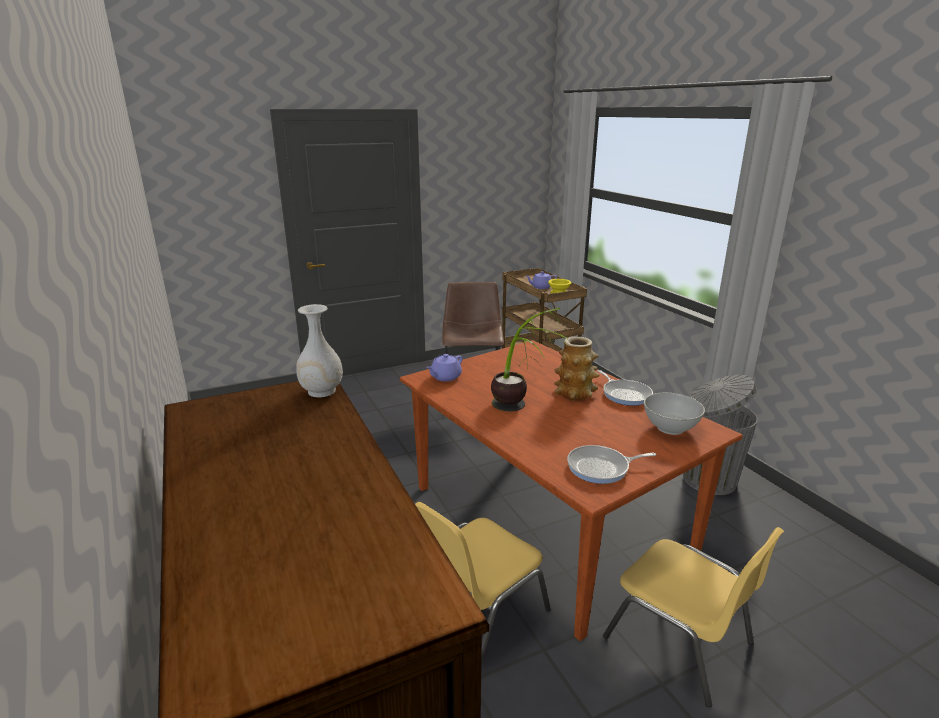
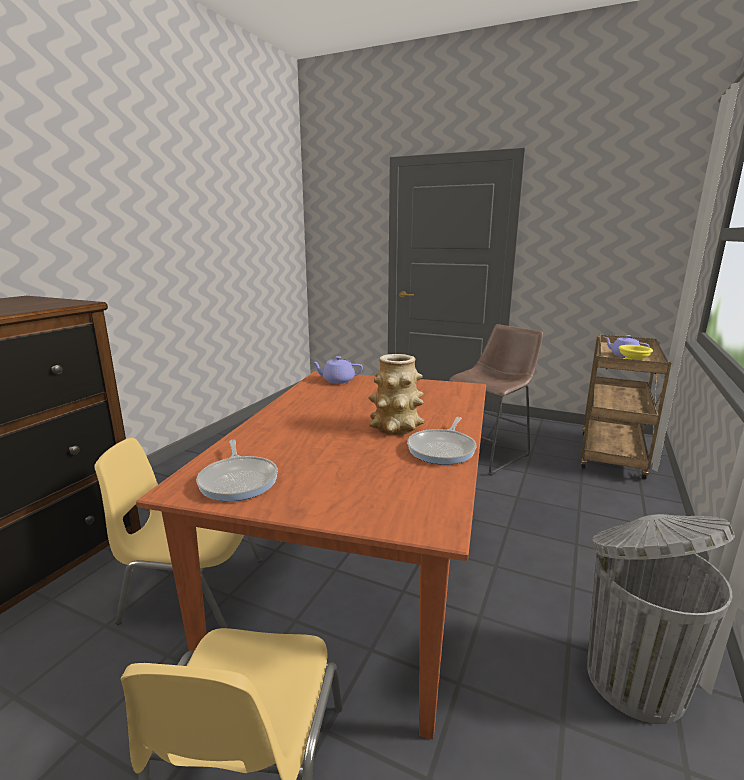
camera: 50 degrees right, 5 degrees down
(321, 391) = (66, 304): white vase -> none
(520, 412) = (314, 418): potted plant -> none
(601, 468) = (239, 480): frying pan -> frying pan turned 150 degrees counterclockwise
(670, 428) = (396, 494): white bowl -> none

